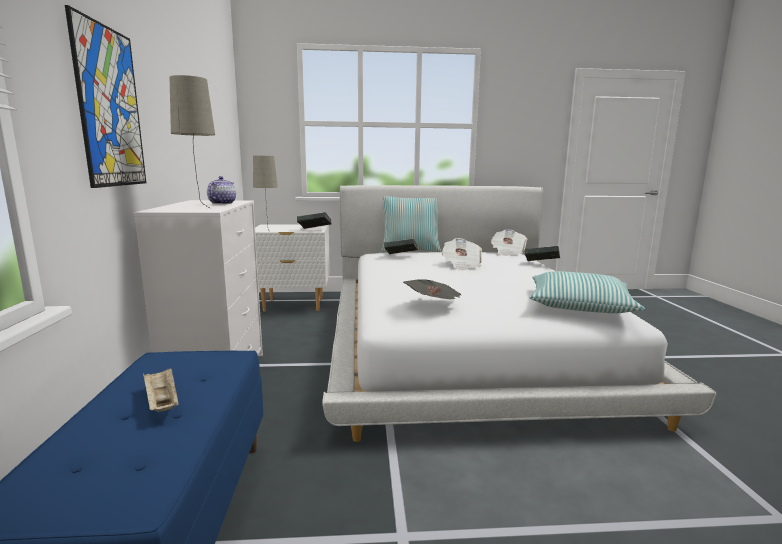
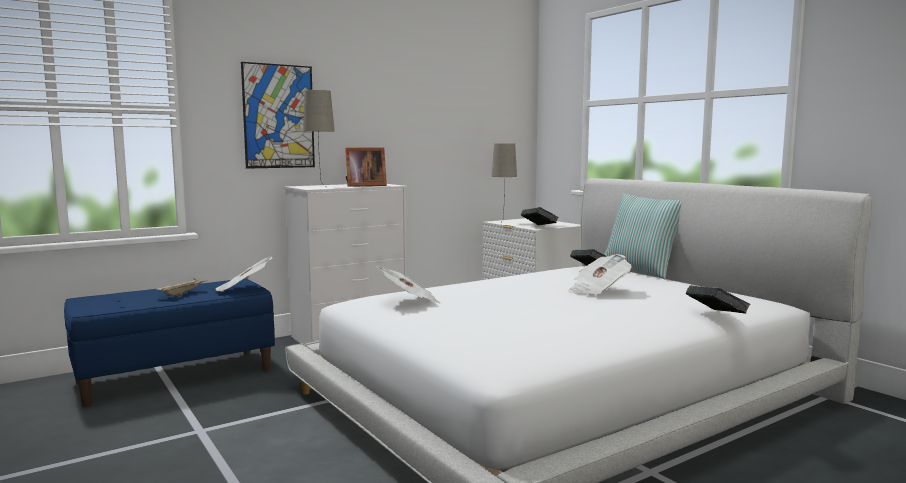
camera: 60 degrees right, 5 degrees down
(222, 203) = (364, 185): teapot -> picture frame
(507, 252) = (746, 298): newspaper -> newspaper (243, 289)
(579, 305) = (511, 344): pillow -> none

